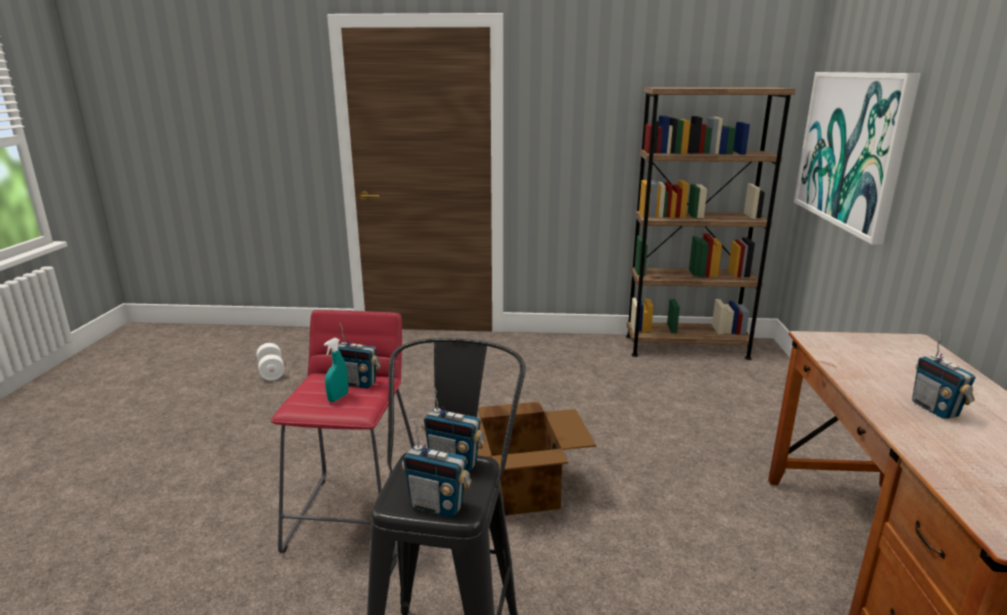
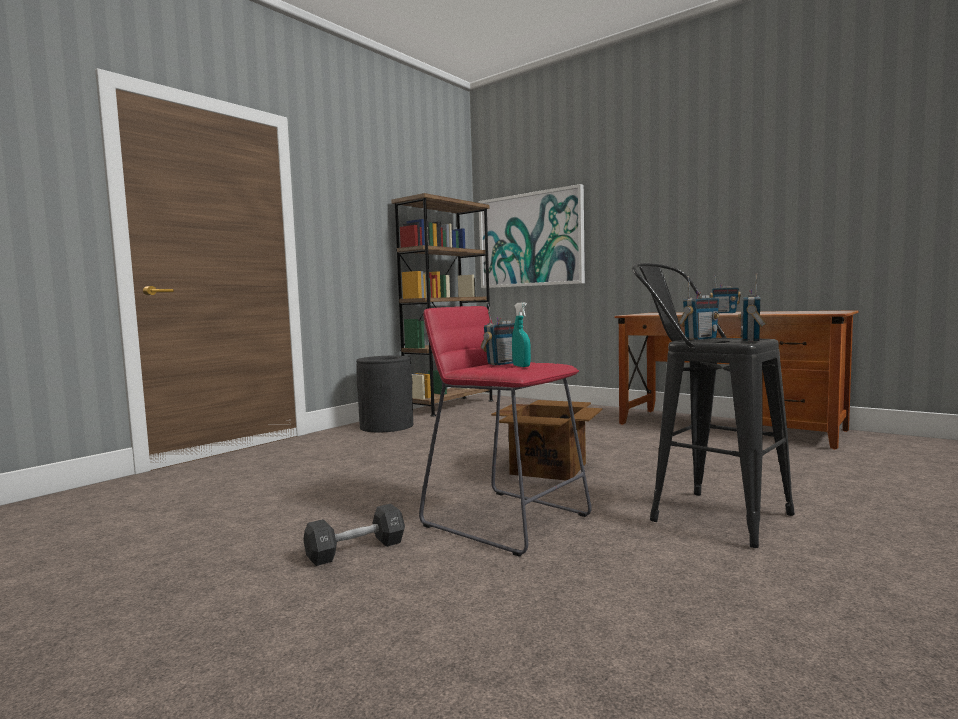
camera: 55 degrees left, 15 degrees down
(263, 472) = (356, 550): none -> black dumbbell
(271, 371) = (122, 523): white dumbbell -> none
(437, 506) = (751, 340): radio -> radio turned 150 degrees clockwise
(567, 351) = (387, 426): none -> black trash can

